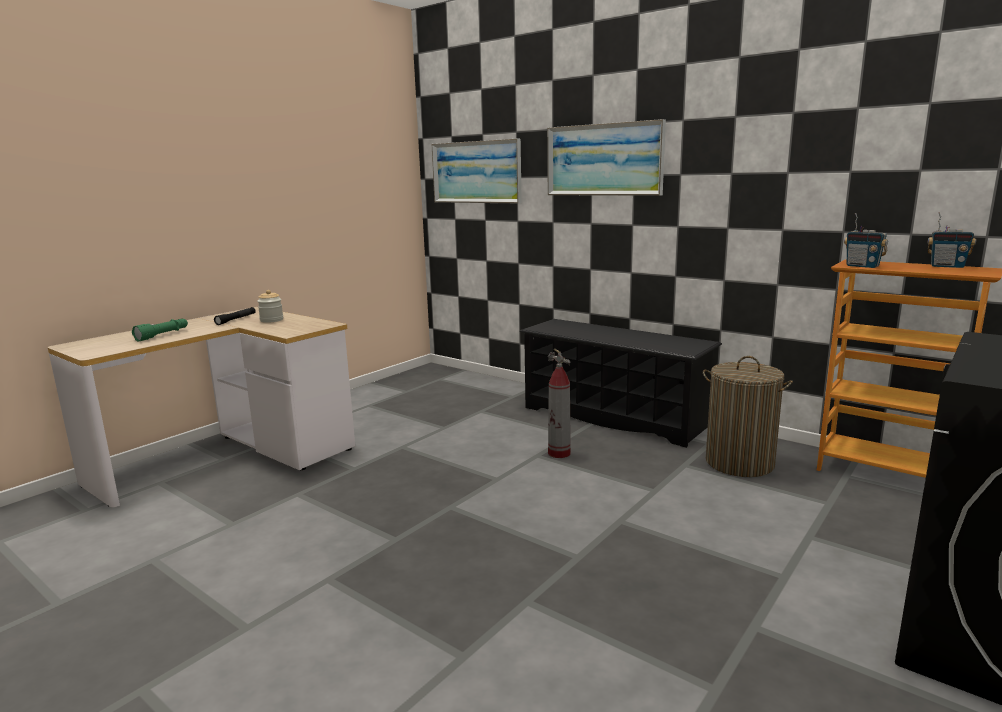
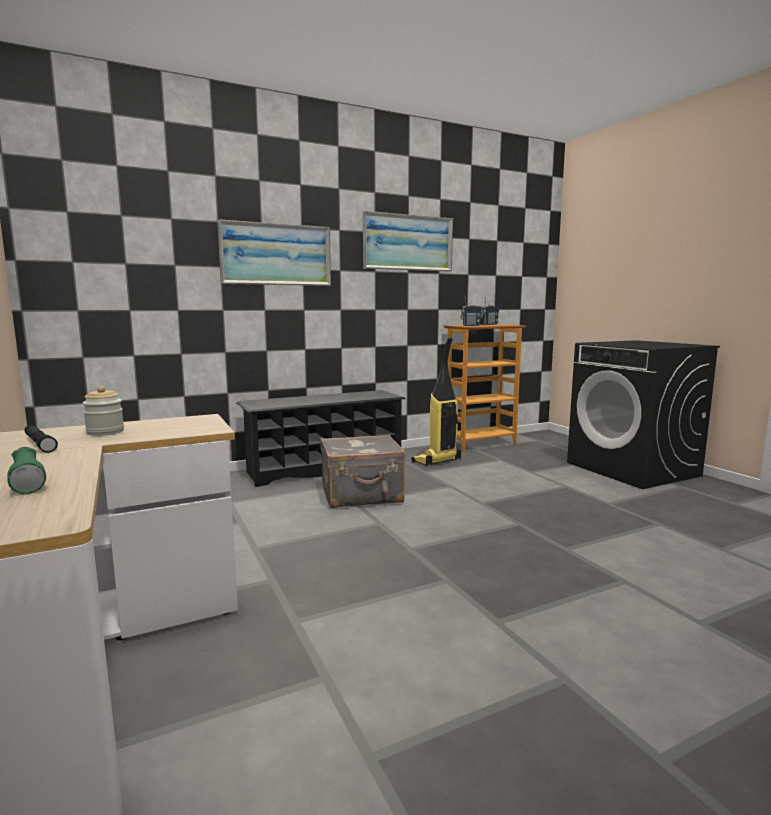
camera: 65 degrees left, 5 degrees down
(476, 172) = (115, 256): picture -> picture (408, 243)
(559, 453) = (362, 496): fire extinguisher -> grey suitcase
(739, 463) = (436, 461): laundry basket -> vacuum cleaner

